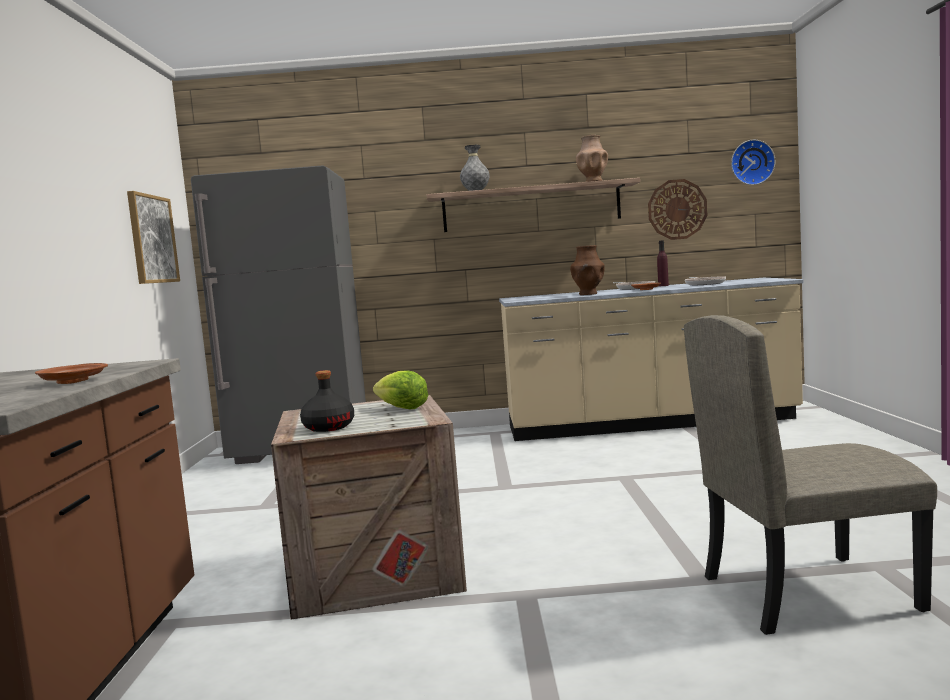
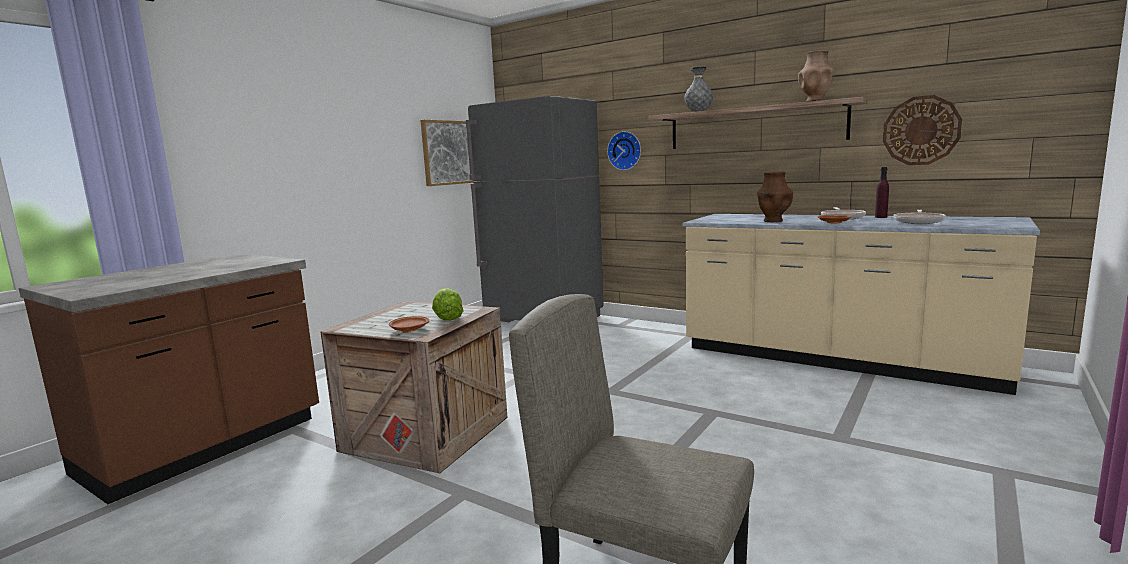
camera: 35 degrees right, 5 degrees up
(72, 381) = (194, 274): brown plate -> brown plate (409, 329)
(328, 427) = (374, 324): black bottle -> none
(751, 162) = (1037, 72): wall clock -> wall clock (625, 150)

